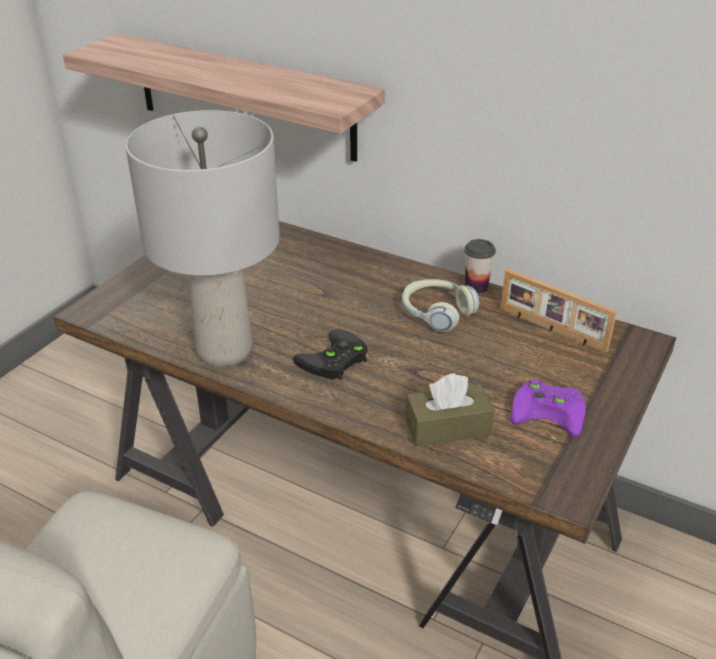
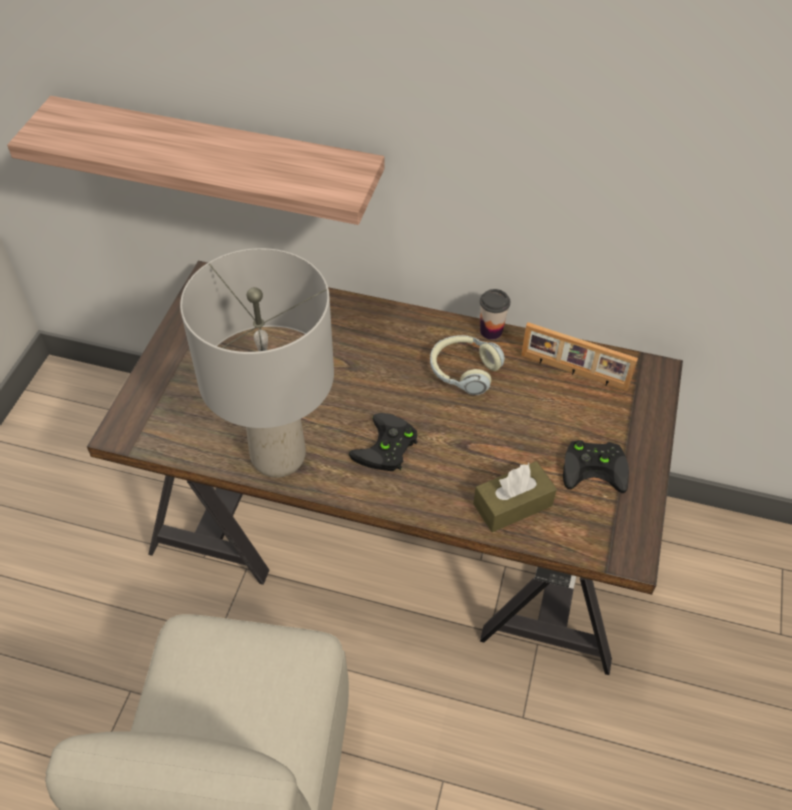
camera: 15 degrees left, 15 degrees up
(551, 411) = (596, 467): purple game controller -> black game controller

